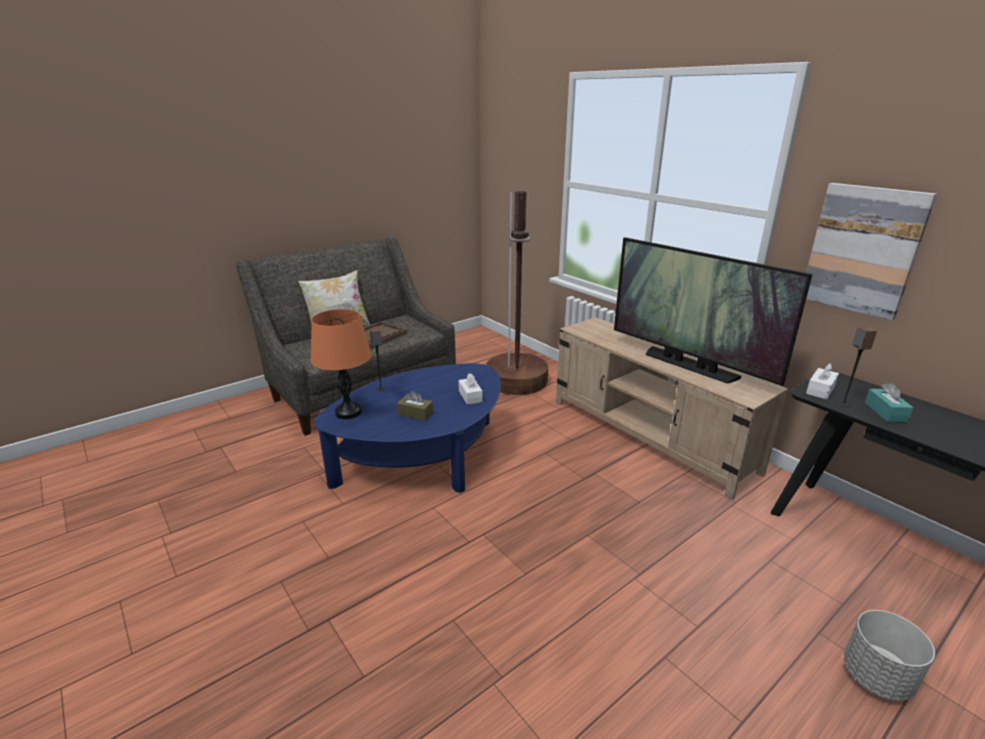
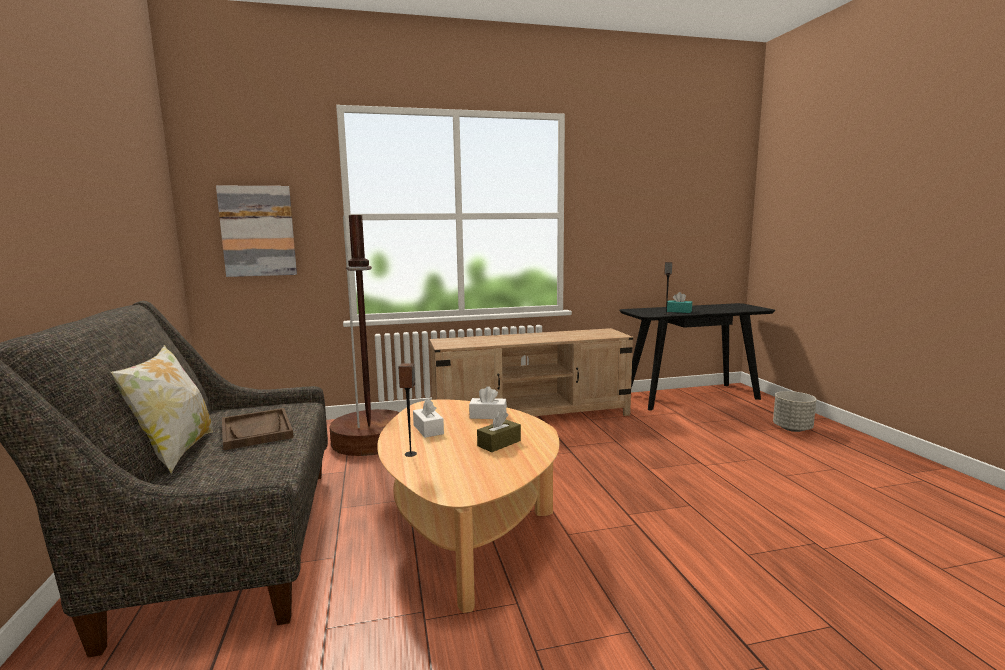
camera: 65 degrees left, 15 degrees down
(348, 412) = (451, 479): orange table lamp -> none
(423, 458) = (467, 523): blue coffee table -> beige coffee table
(689, 365) = (557, 336): television -> none
(820, 390) = (645, 313): white tissue box -> white tissue box (428, 429)
(863, 250) = (619, 228): picture -> picture (258, 231)

